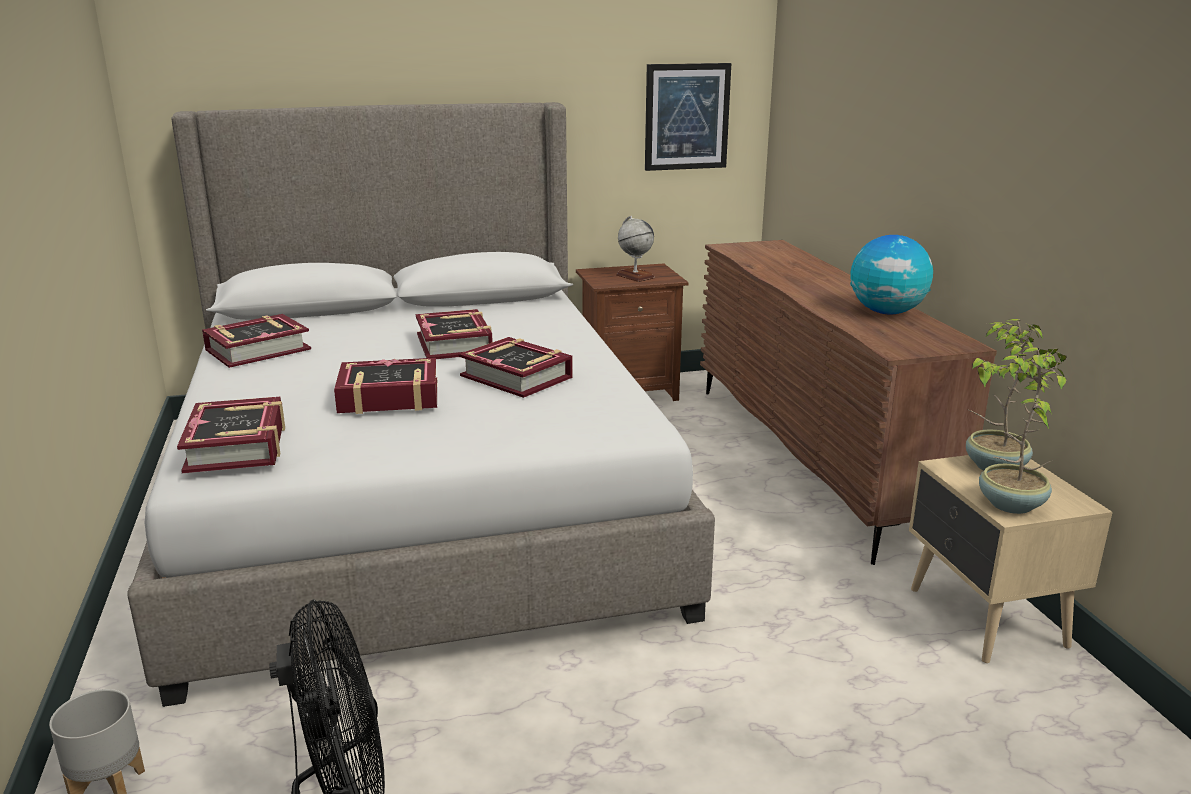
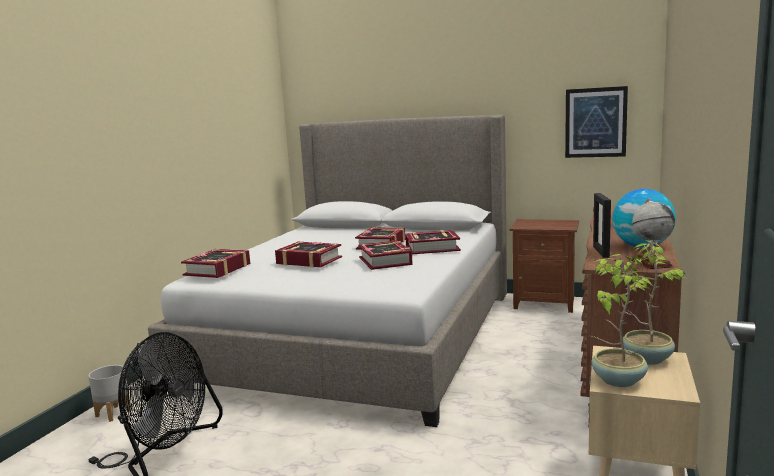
camera: 35 degrees right, 10 degrees down
(258, 350) = (293, 238): book -> book (432, 248)
(635, 276) = (546, 225): globe -> globe (651, 263)
(858, 327) = (602, 251): none -> picture frame

